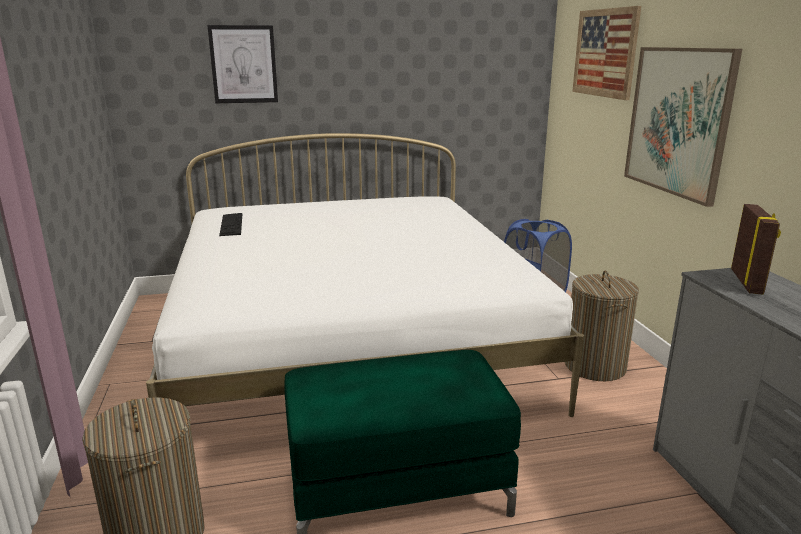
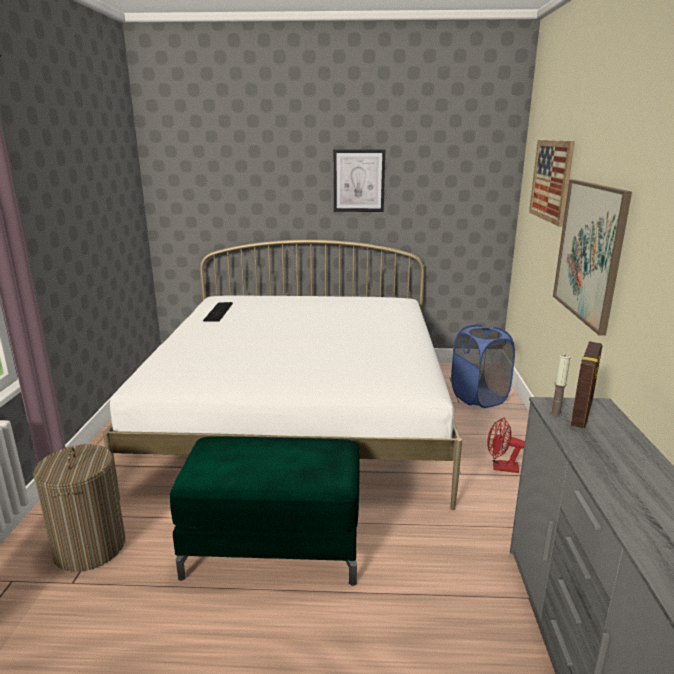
camera: 15 degrees right, 0 degrees up
(243, 64) = (247, 182): picture -> picture (359, 181)
(595, 366) = (501, 467): laundry basket -> red fan
(723, 284) = (555, 414): none -> candle

